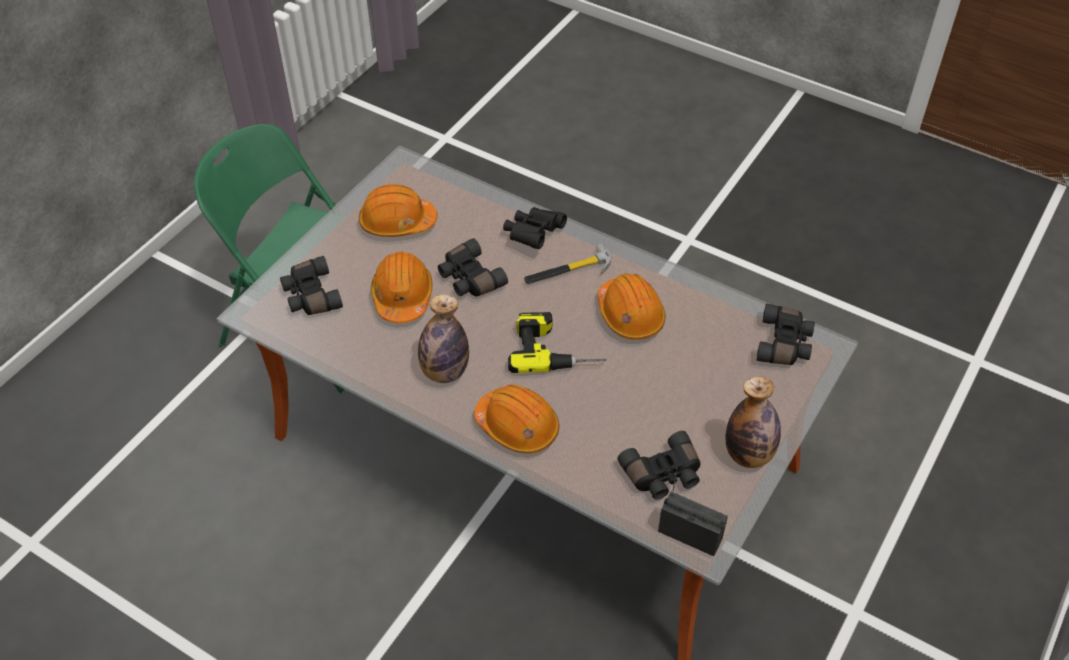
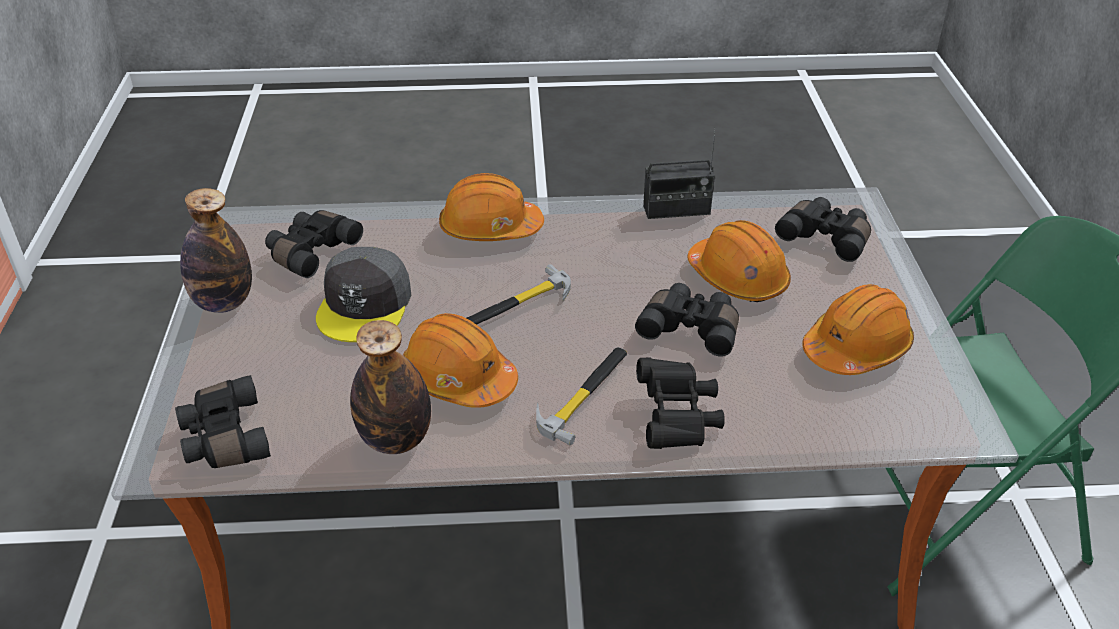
camera: 145 degrees right, 10 degrees down
(444, 372) = (608, 237): bottle -> bottle (396, 440)
(556, 348) = (516, 305): power drill -> hammer
(652, 400) = (365, 305): none -> grey cap
(690, 534) = (257, 223): radio -> radio (676, 210)

